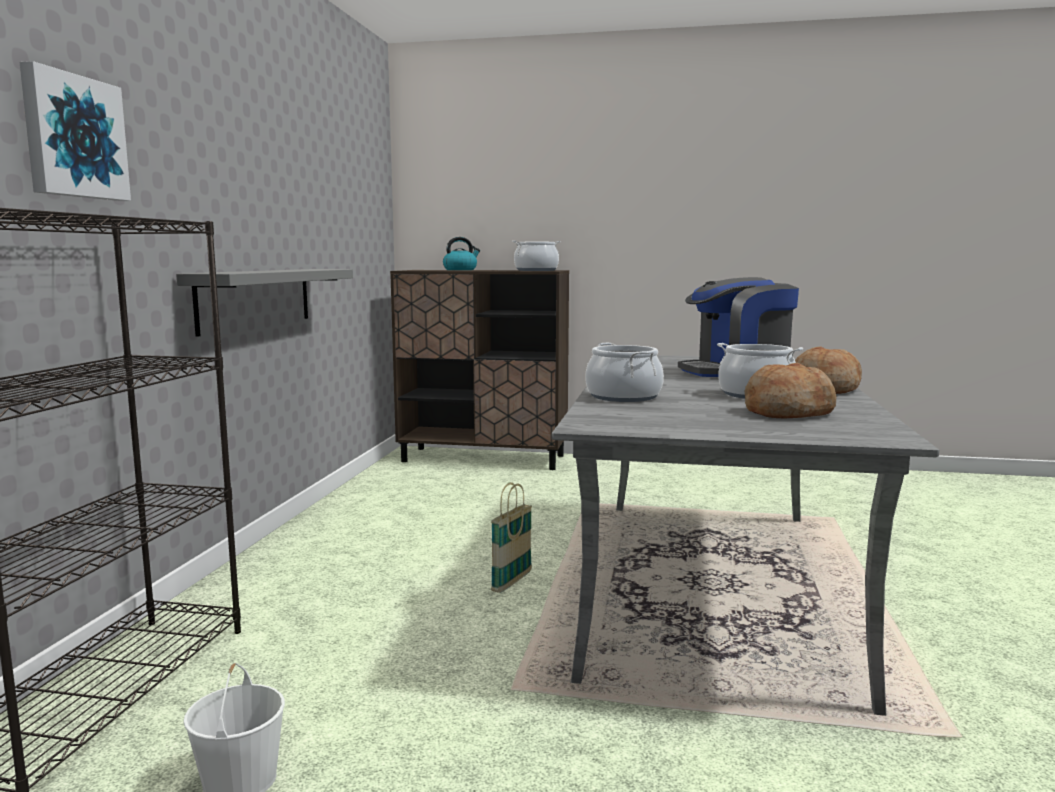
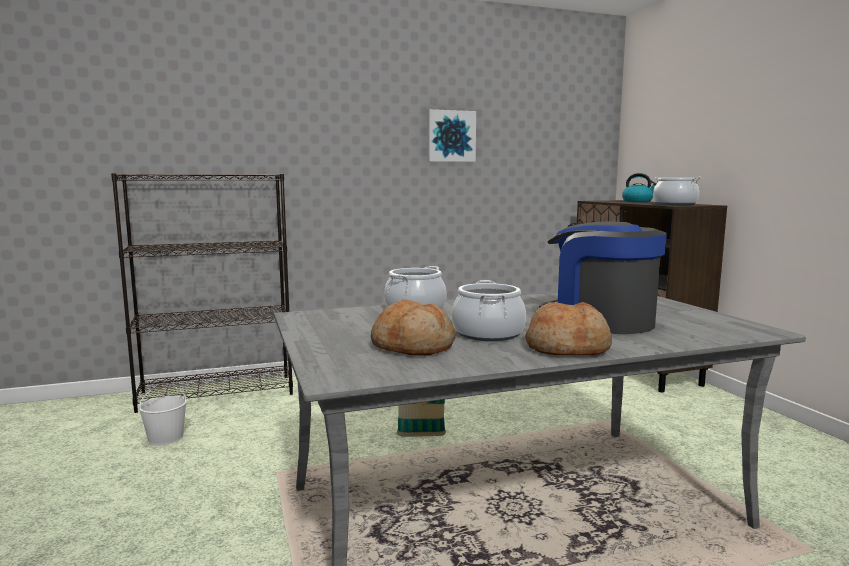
camera: 60 degrees right, 0 degrees up
(73, 137) = (262, 134): picture -> picture (450, 136)
(256, 298) = (409, 216): grey shelf -> none

